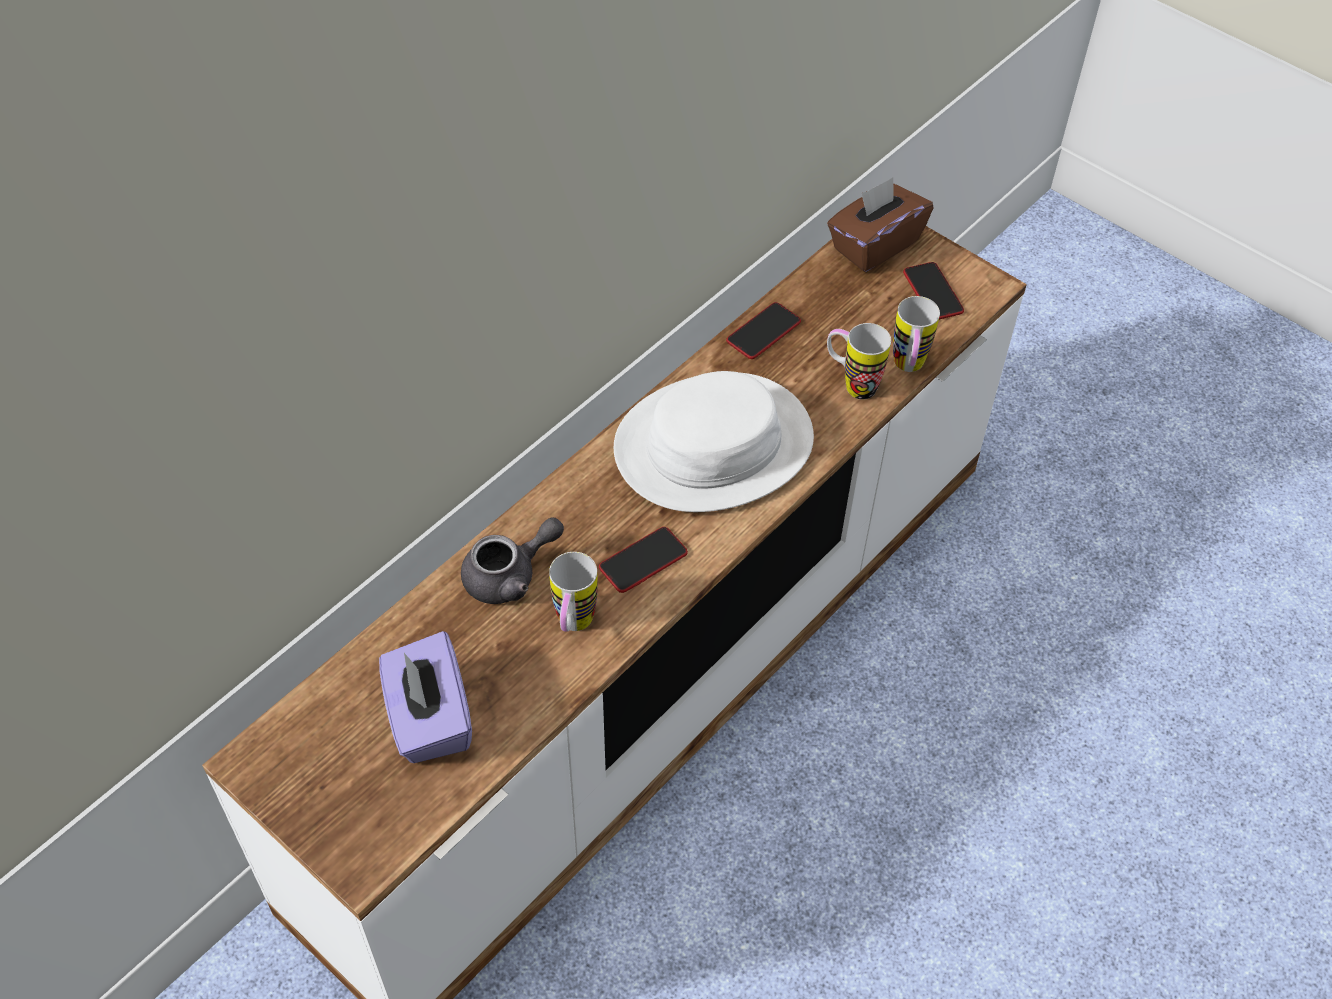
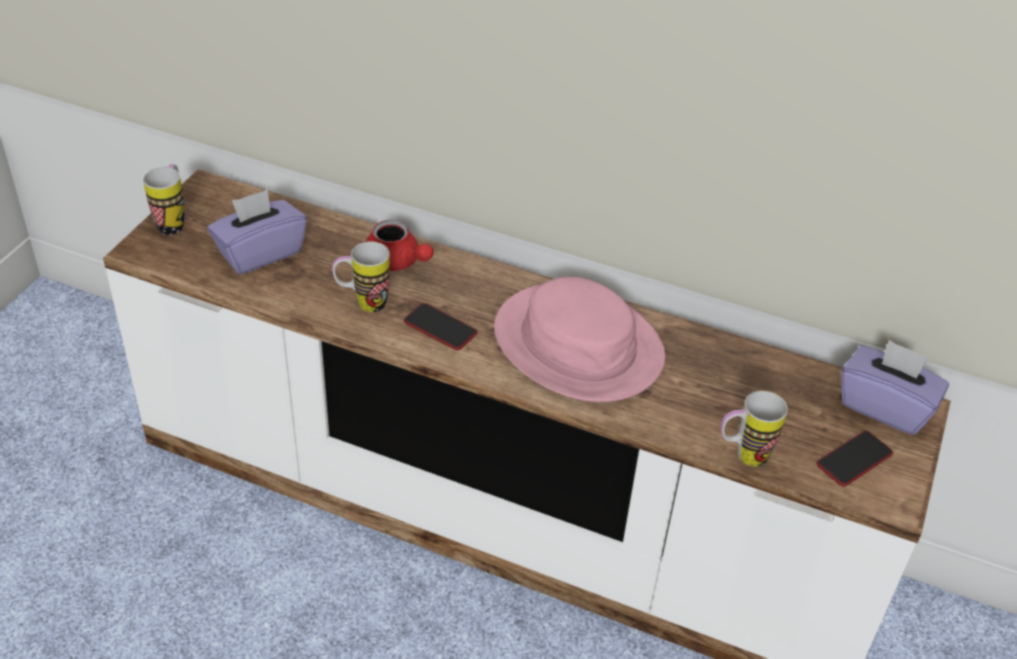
camera: 70 degrees right, 10 degrees down
(510, 575) = (396, 262): grey teapot -> red teapot
(713, 444) = (578, 344): white hat -> pink hat
(763, 332) = (723, 351): phone -> none
(851, 384) = (698, 419): mug -> mug (173, 222)
(874, 245) = (885, 406): brown tissue box -> purple tissue box

